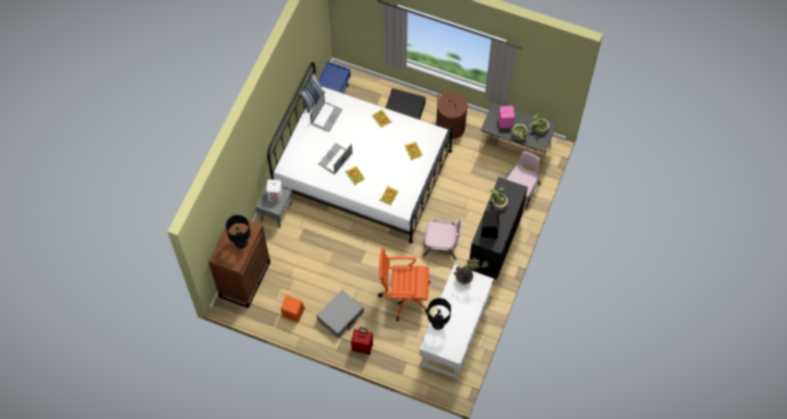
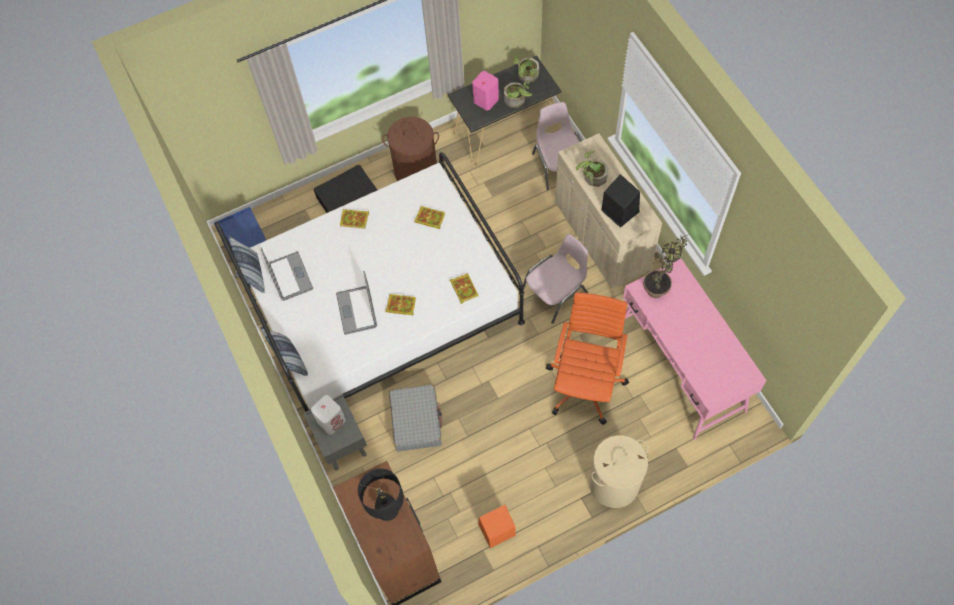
camera: 45 degrees left, 0 degrees up
(285, 152) = (289, 360): none -> pillow
(340, 316) = (550, 476): grey suitcase -> grey suitcase (416, 421)
(363, 347) = (614, 483): red suitcase -> beige laundry basket
(404, 296) = (585, 383): orange office chair -> orange office chair turned 150 degrees clockwise
(438, 323) = (690, 363): black table lamp -> none
(454, 333) = (681, 367): white desk -> pink desk
(495, 242) = (601, 237): black cabinet -> beige cabinet

